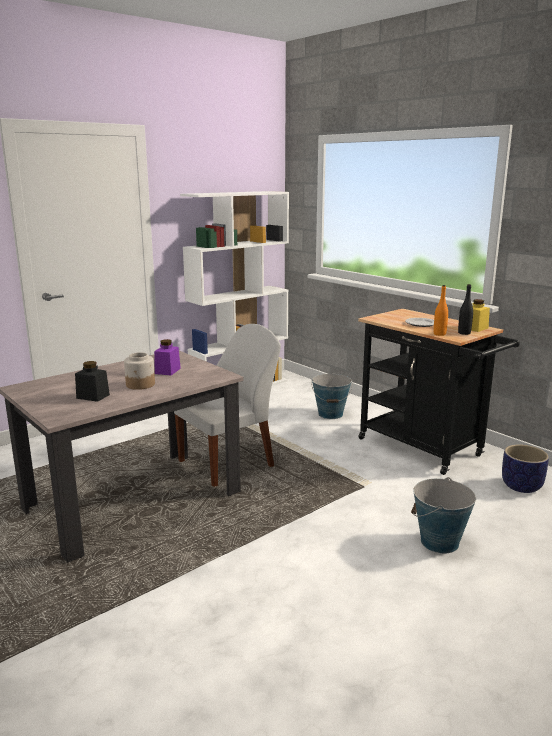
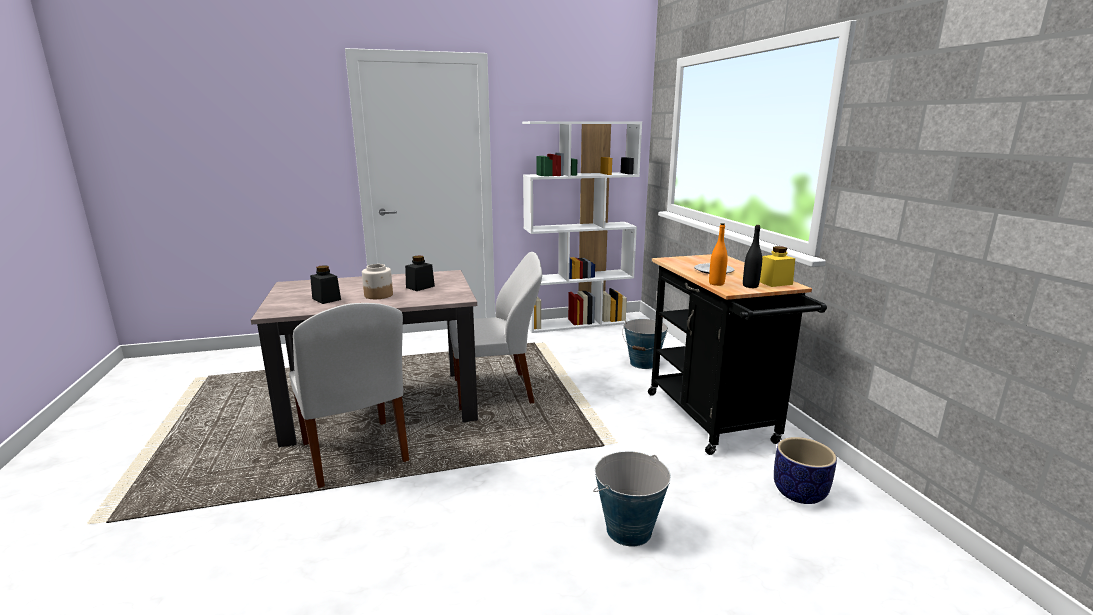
camera: 25 degrees right, 0 degrees up
(155, 548) = (355, 454): none -> white chair
(167, 371) = (420, 287): purple jar -> black jar

